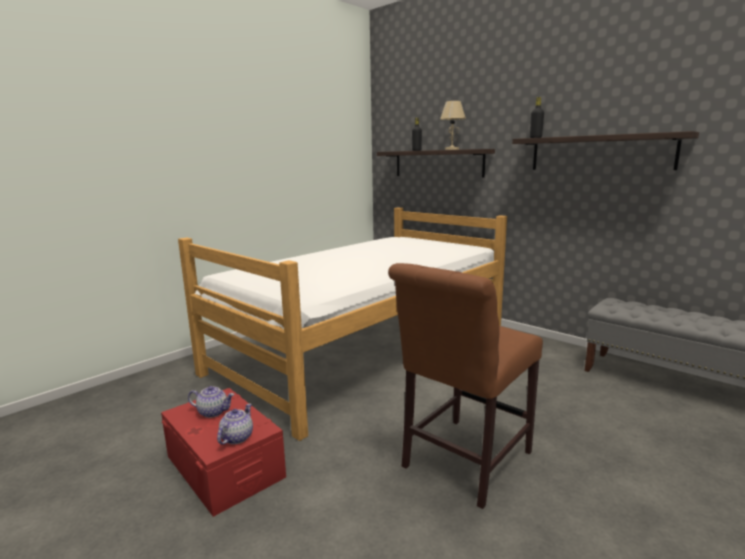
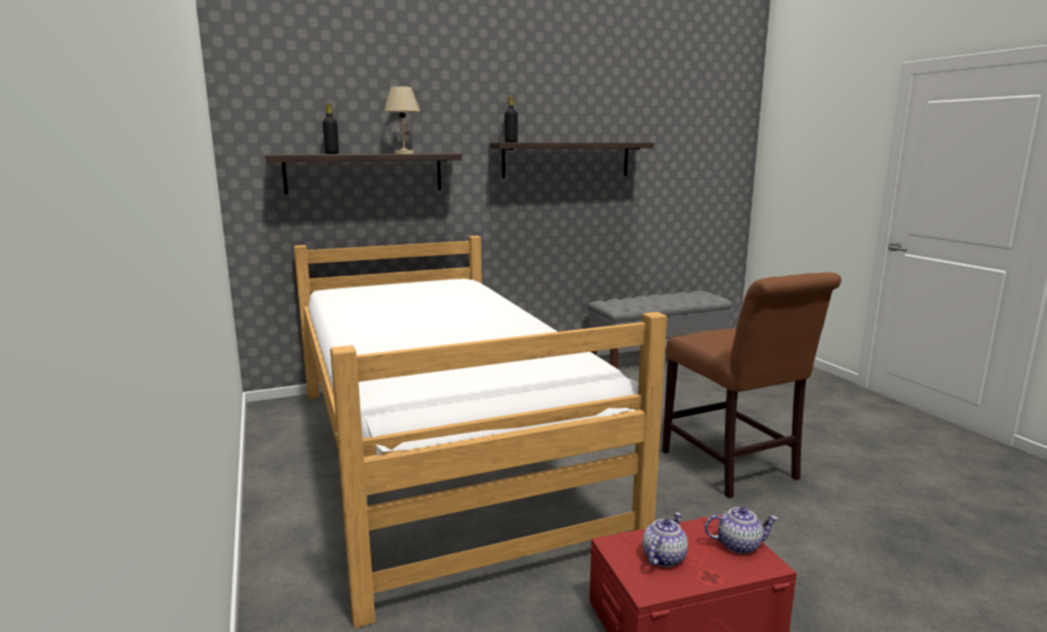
camera: 65 degrees left, 0 degrees up
(236, 437) = (739, 544): teapot -> teapot turned 135 degrees clockwise

